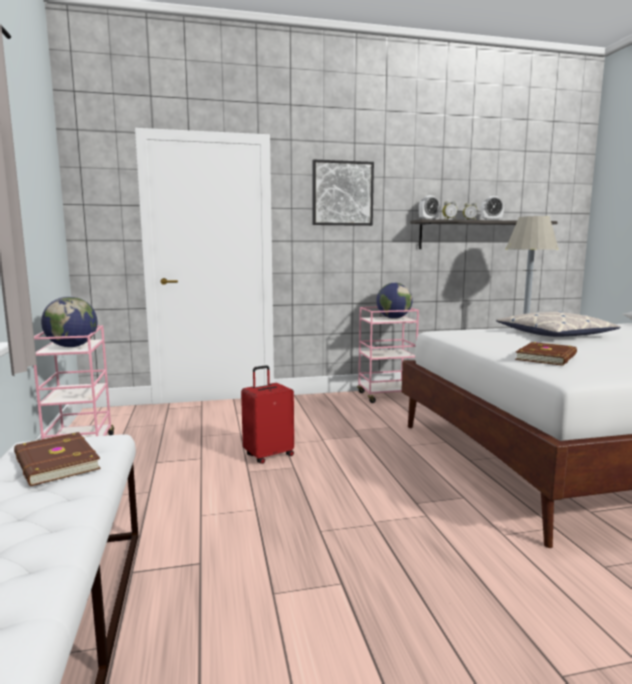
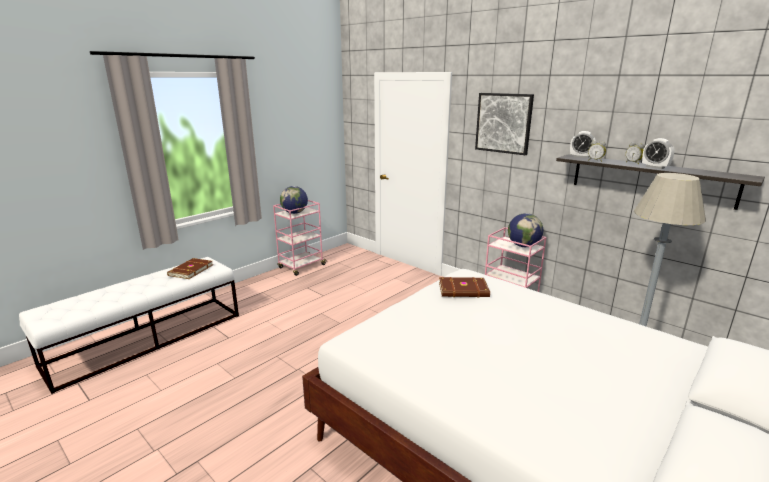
camera: 55 degrees right, 10 degrees up
(268, 455) = (347, 310): red suitcase -> none
(547, 357) = (405, 326): brown book -> brown book (463, 290)
(554, 334) = (530, 317): pillow -> none

